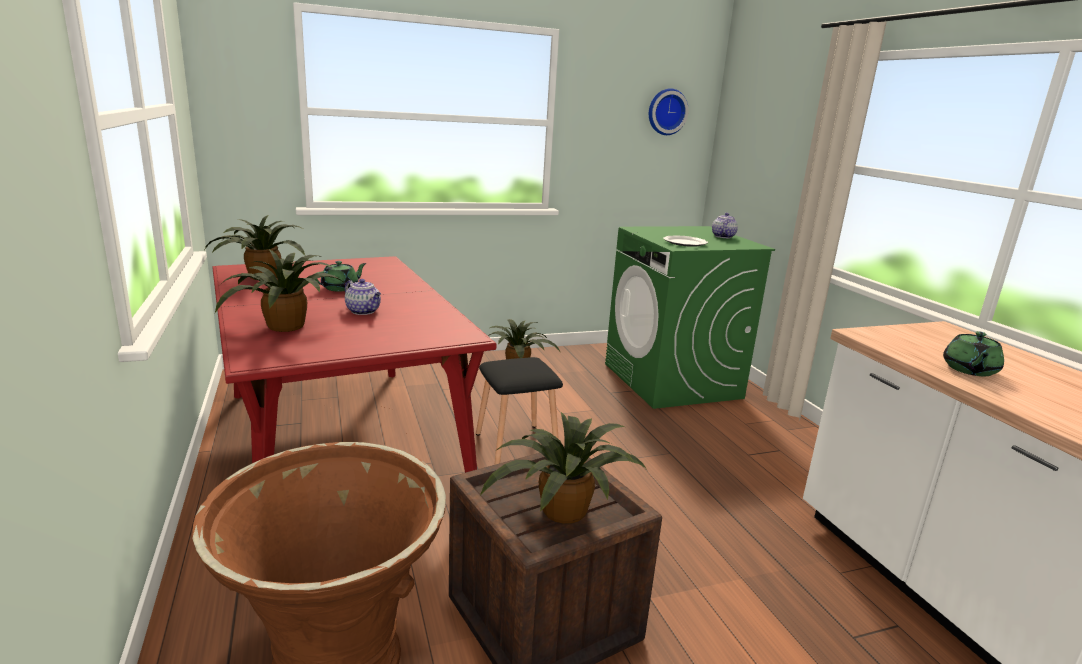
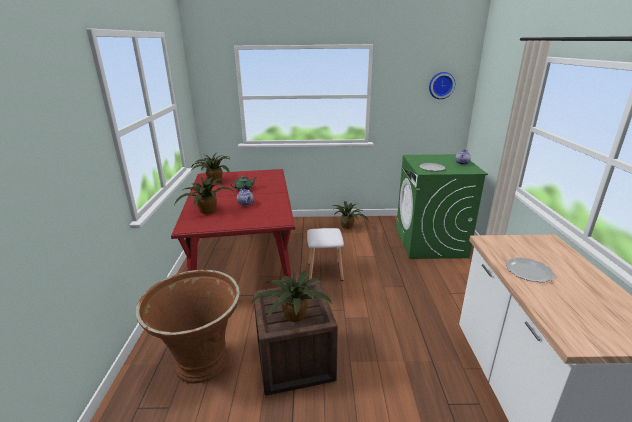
camera: 20 degrees right, 5 degrees up
(517, 445) = (325, 272): black stool -> white stool
(969, 370) = (529, 272): green teapot -> plate

